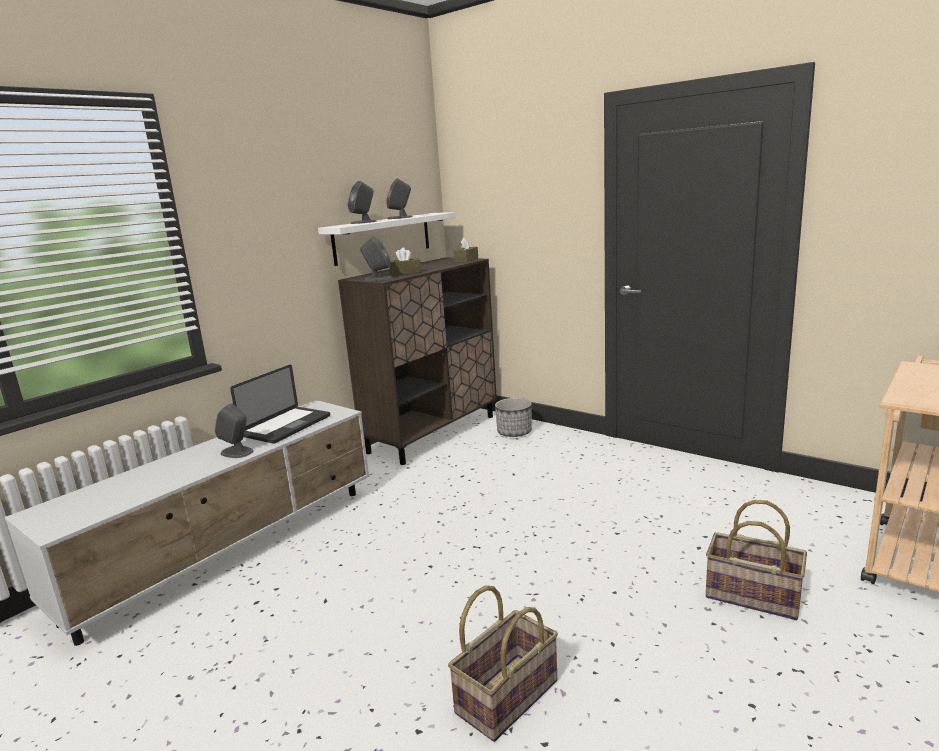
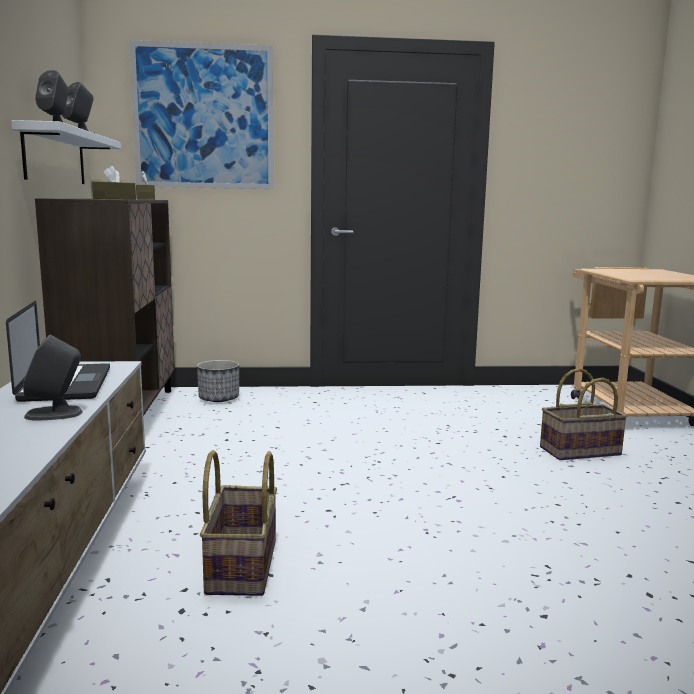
camera: 45 degrees left, 5 degrees down
(378, 279) = (100, 199): grey speaker -> none
(506, 695) = (555, 562): basket -> basket (240, 566)
(516, 184) = (204, 117): none -> picture

